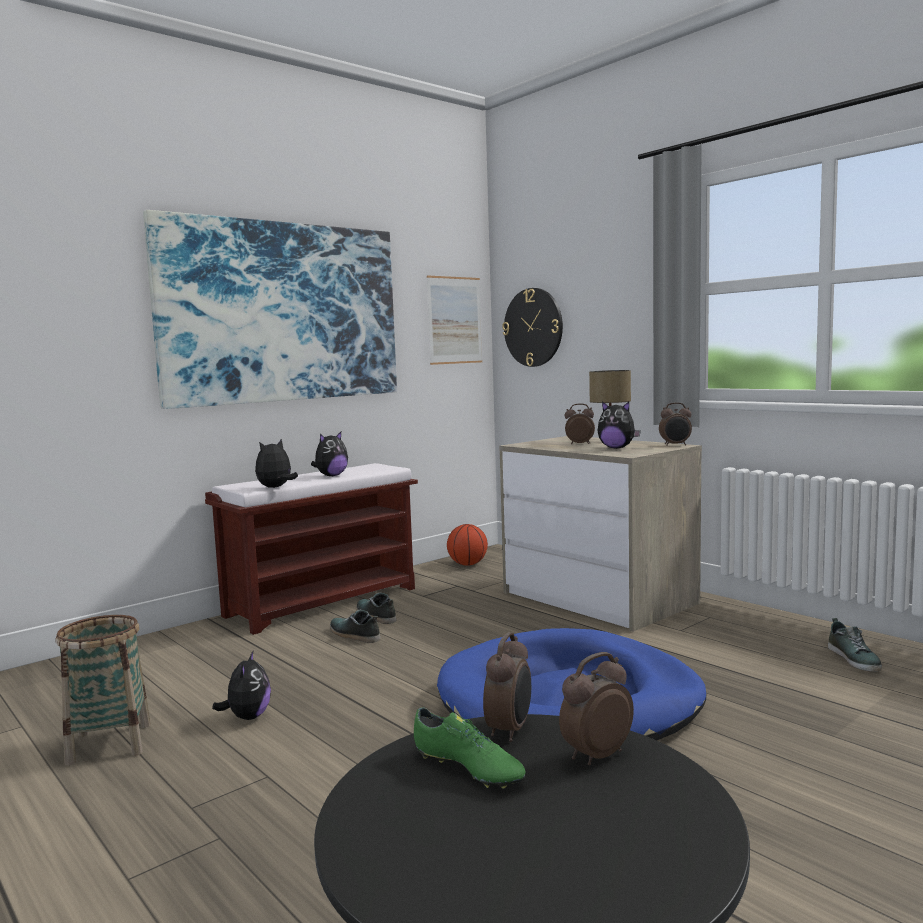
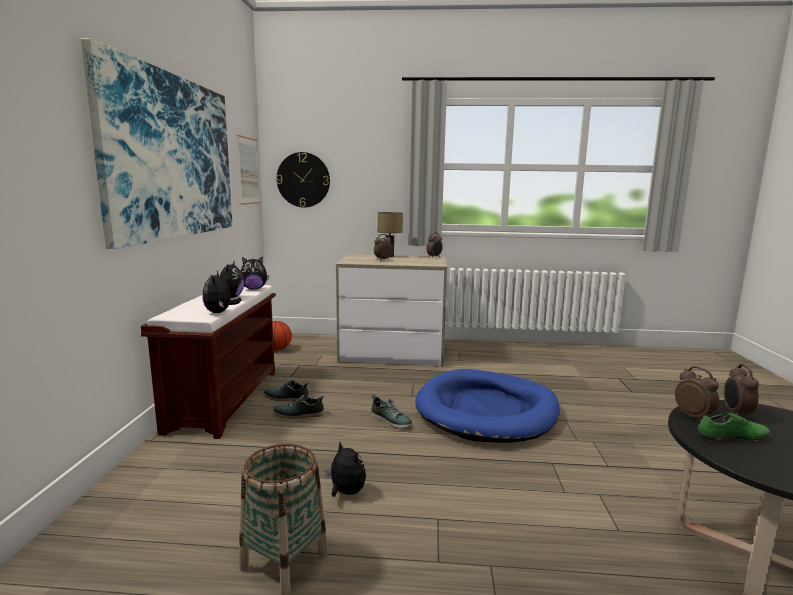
camera: 45 degrees left, 5 degrees up
(617, 448) = (413, 261): plush toy -> plush toy (254, 289)
(854, 659) = (540, 355): shoe -> shoe (391, 420)

